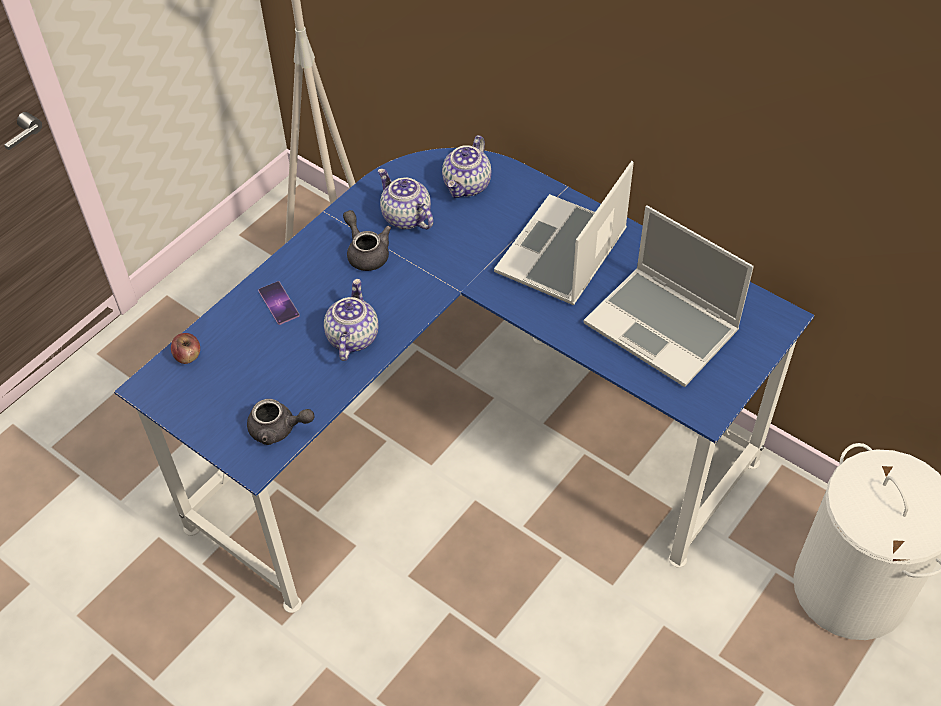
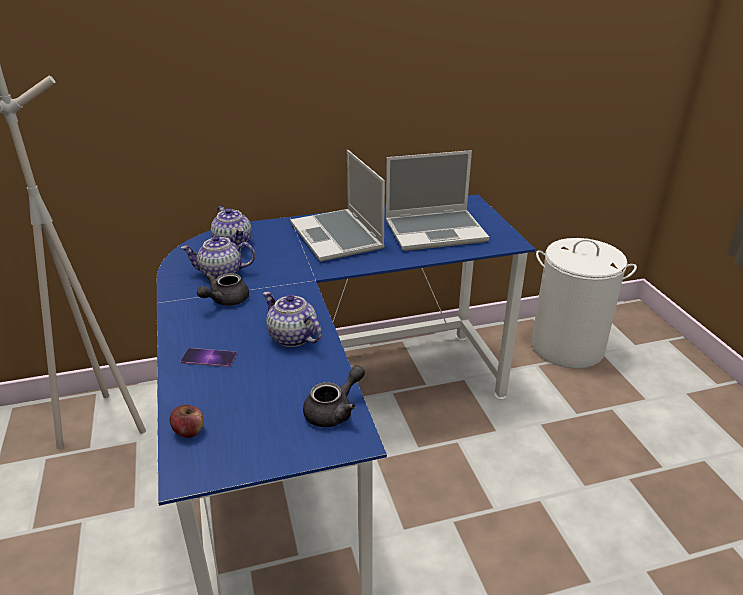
camera: 55 degrees left, 20 degrees down
(366, 252) = (225, 300): grey teapot -> grey teapot turned 60 degrees counterclockwise

